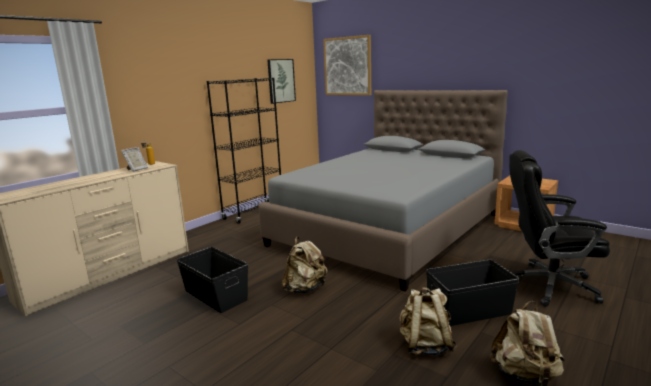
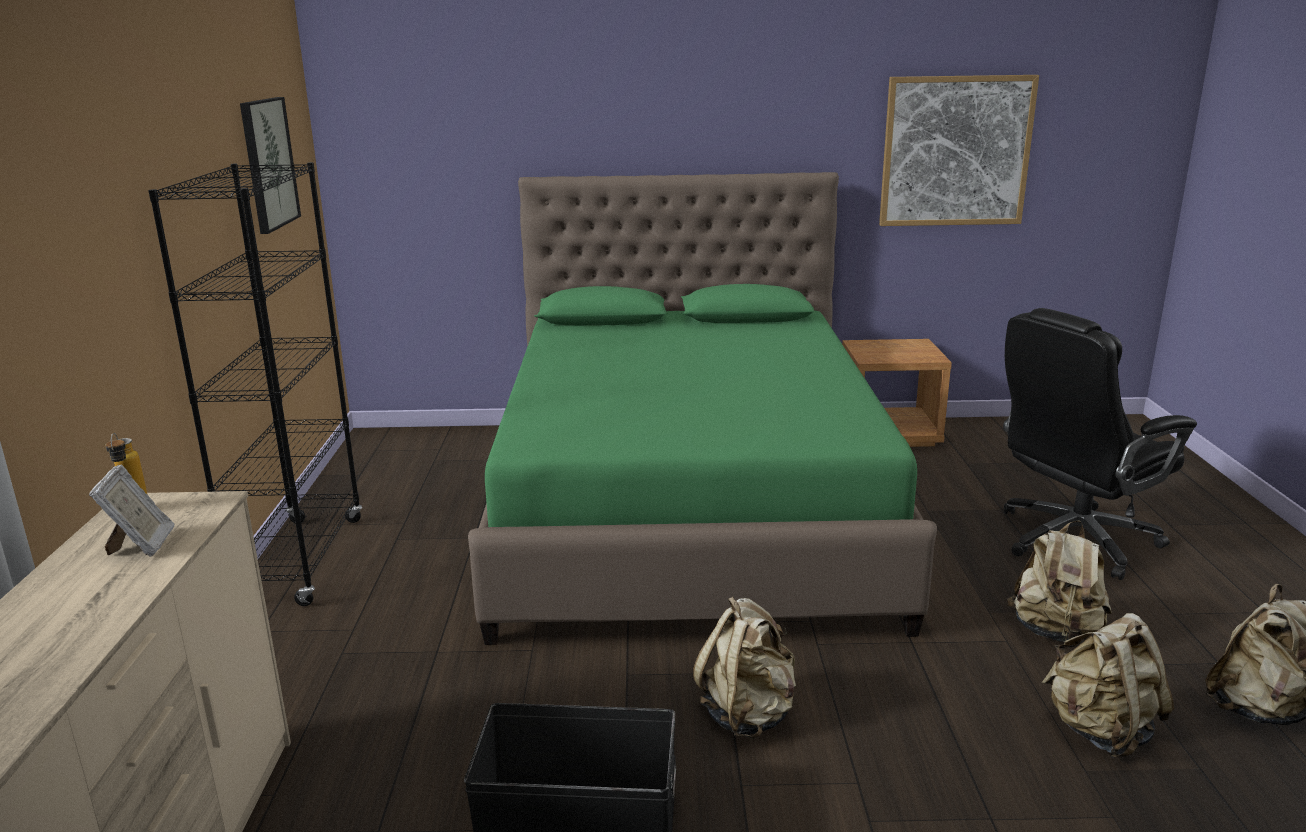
camera: 40 degrees left, 5 degrees up
(347, 66) = (425, 115): picture -> picture (955, 151)
(388, 229) = (689, 509): grey bed -> green bed
(469, 311) = (1055, 633): black storage box -> beige backpack

